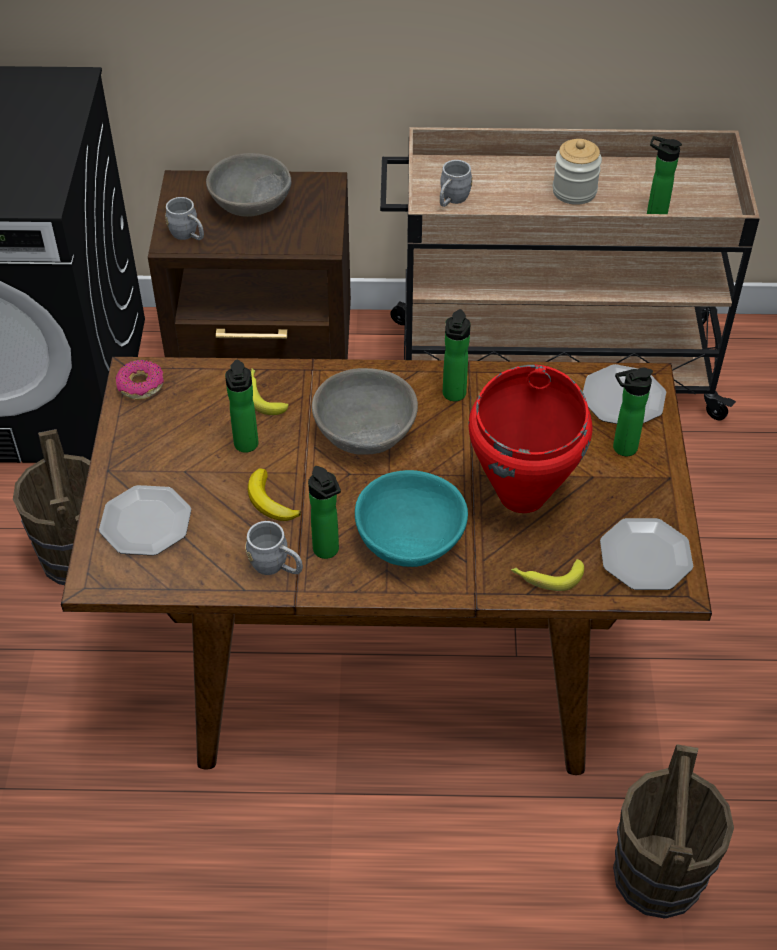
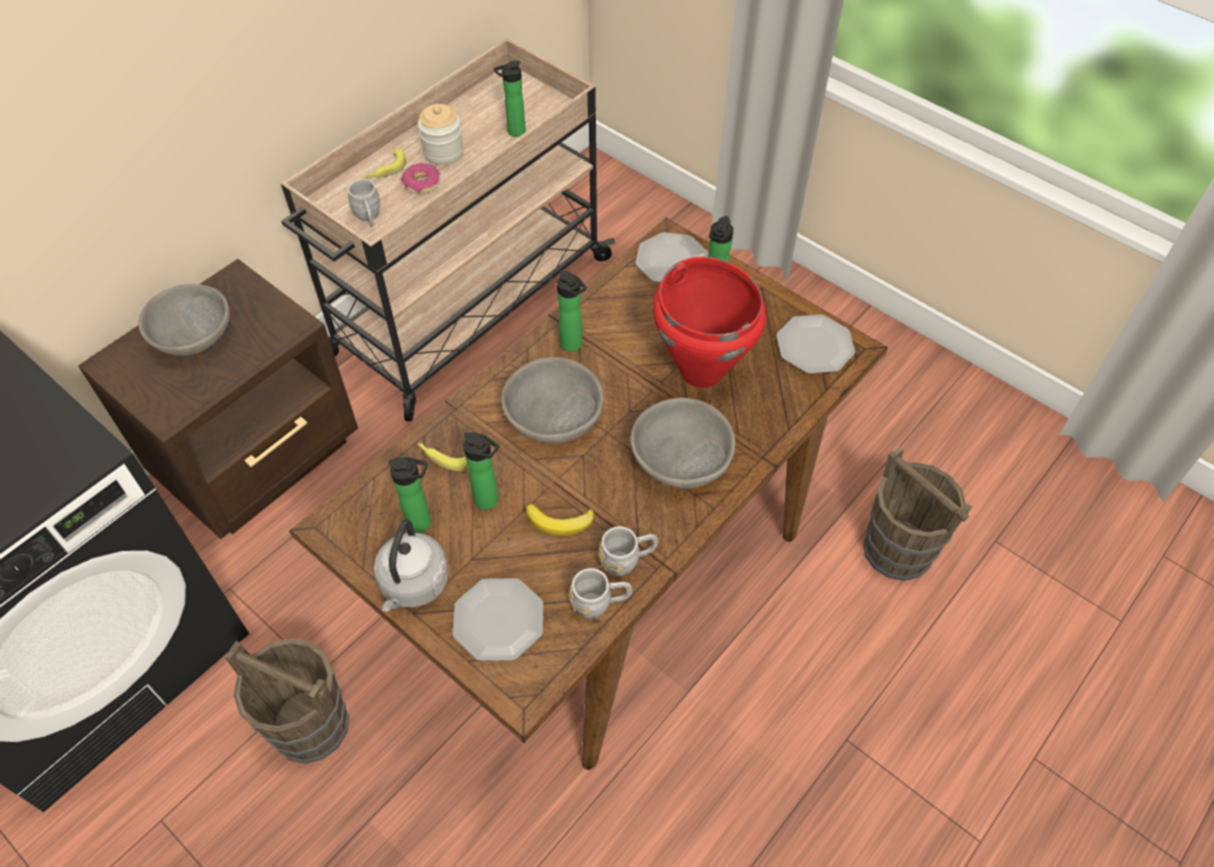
camera: 50 degrees left, 5 degrees up
(130, 454) = (413, 585): none -> grey kettle
(140, 385) = (346, 531): donut -> donut (422, 184)
(188, 235) = (175, 399): grey mug -> grey mug (600, 604)
(328, 552) = (644, 518): bottle -> bottle (423, 523)
(409, 541) = (681, 462): turquoise bowl -> grey bowl
(546, 577) = (784, 408): banana -> banana (386, 169)

